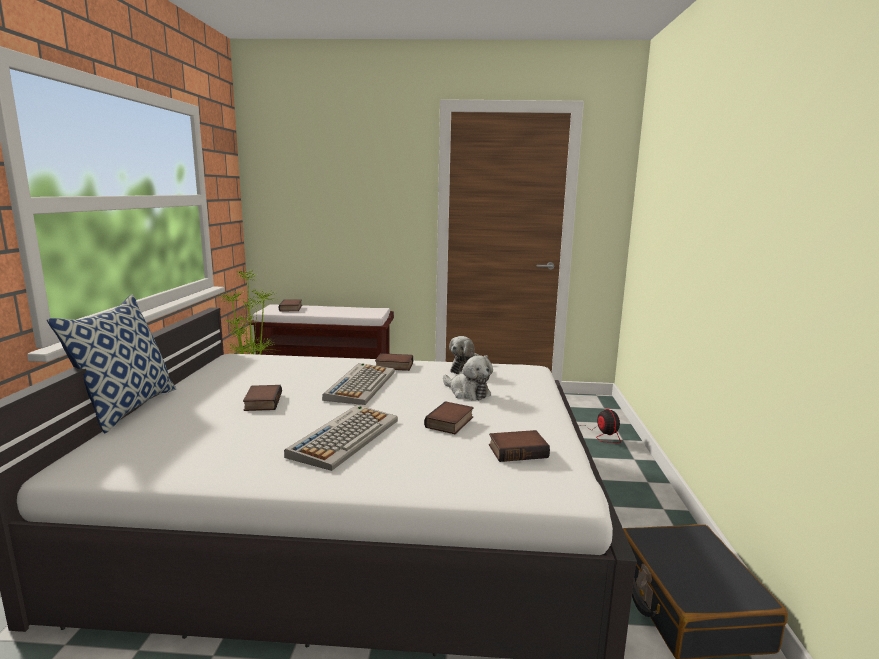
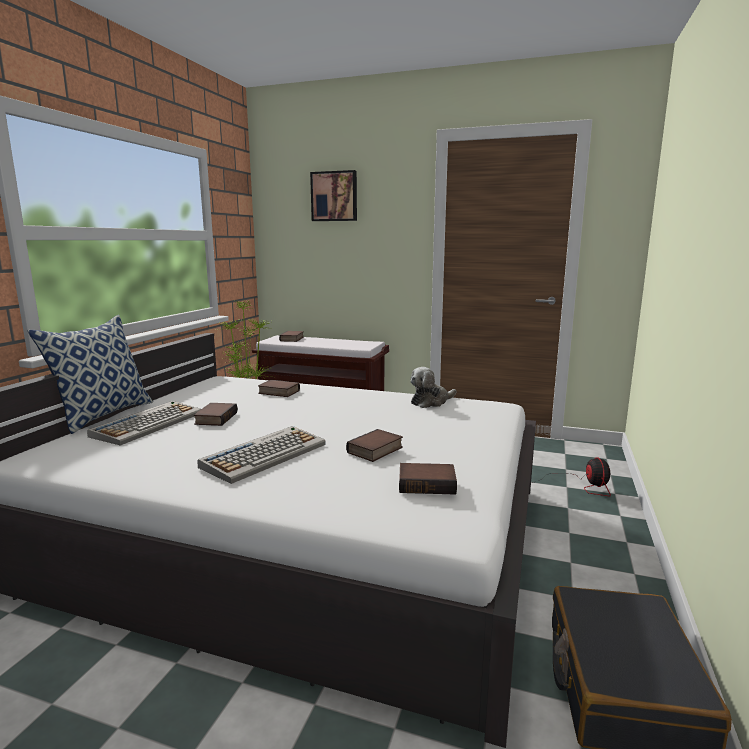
camera: 15 degrees right, 0 degrees up
(333, 160) = (334, 196): none -> picture
(360, 385) = (314, 409): keyboard -> keyboard (149, 424)
(393, 366) = (358, 394): book -> book (278, 392)
(467, 392) = (415, 423): plush toy -> none

